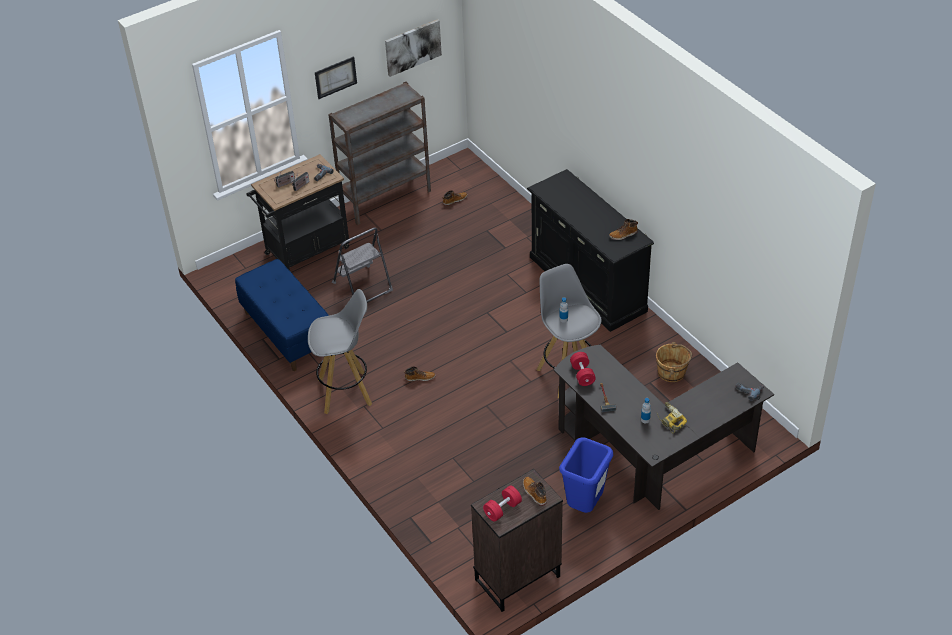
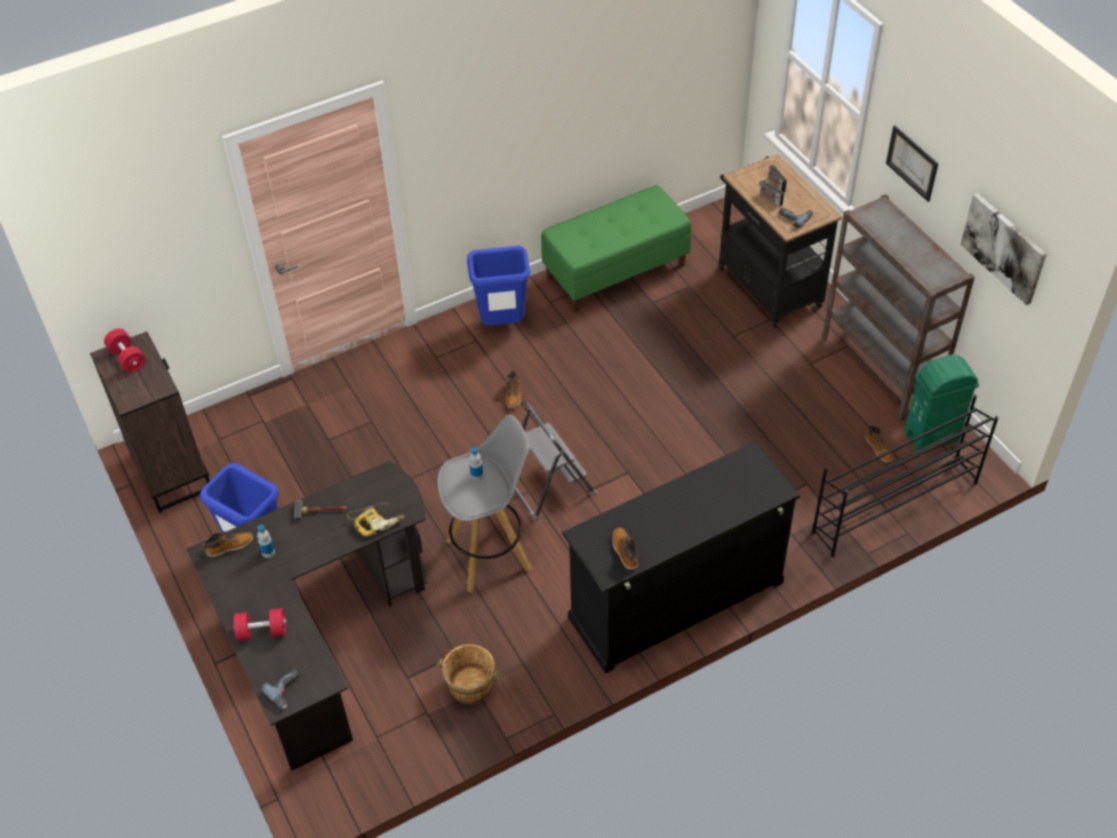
camera: 95 degrees right, 5 degrees up
(287, 332) = (616, 271): blue bench -> green bench
(346, 392) = (502, 324): grey stool -> blue trash can
(363, 287) = (691, 343): grey step ladder -> grey step ladder (547, 486)
(442, 178) = (932, 437): none -> green trash can
(501, 194) = (894, 507): none -> black shoe rack
(534, 493) = (139, 389): boot -> boot (230, 546)
(582, 374) = (370, 491): red dumbbell -> red dumbbell (262, 631)
(669, 420) = (259, 580): power drill -> power drill (377, 521)

